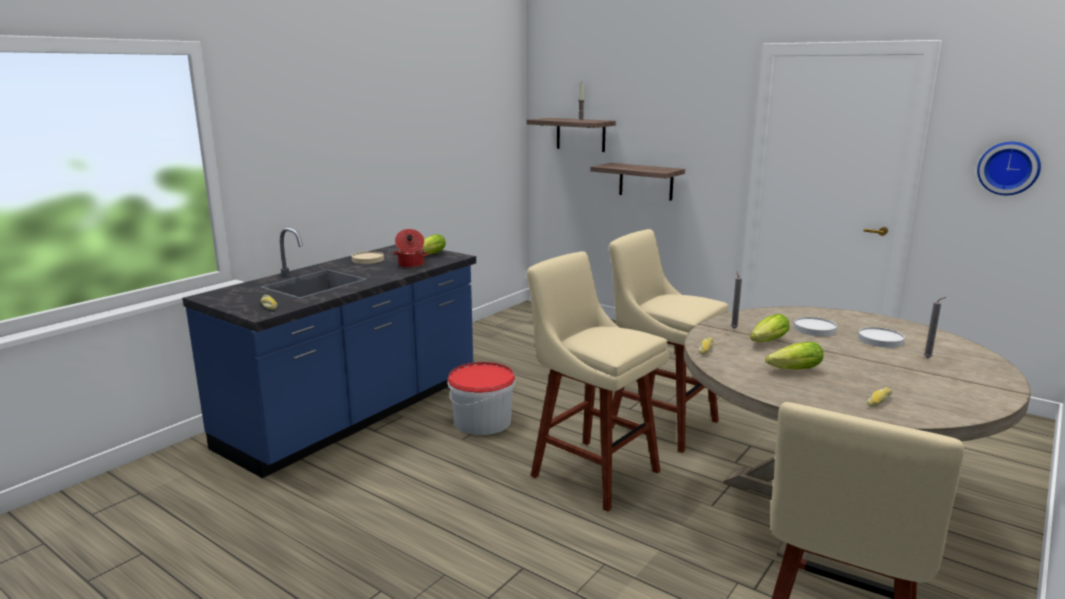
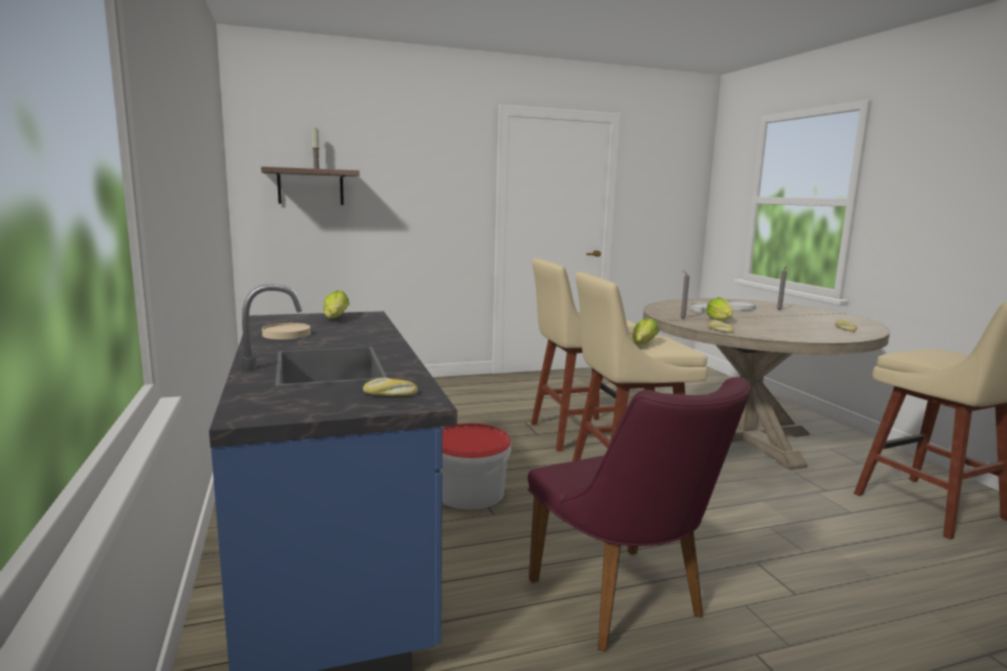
camera: 55 degrees left, 5 degrees down
(393, 522) = (625, 605): none -> purple chair
(411, 265) = (359, 328): cooking pot -> none
(646, 181) = (394, 232): shelf -> none
(791, 370) = (779, 328): lettuce -> lettuce (642, 345)
(1008, 168) = (661, 202): wall clock -> none

